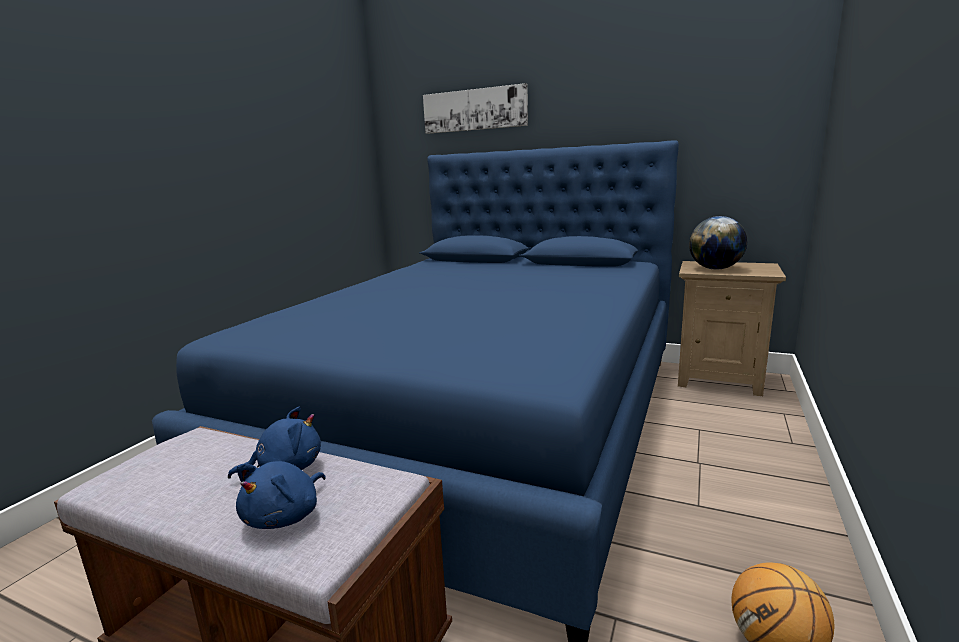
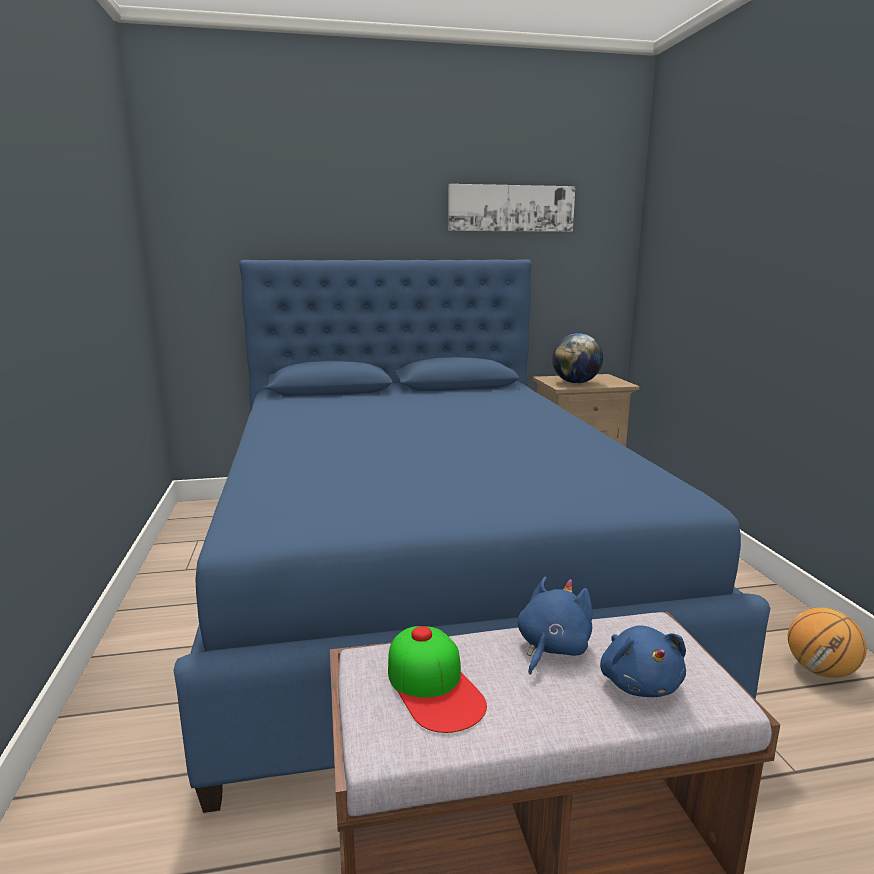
camera: 35 degrees left, 0 degrees up
(179, 464) = (434, 686): none -> cap
(475, 110) = (300, 207): picture -> picture (511, 208)

